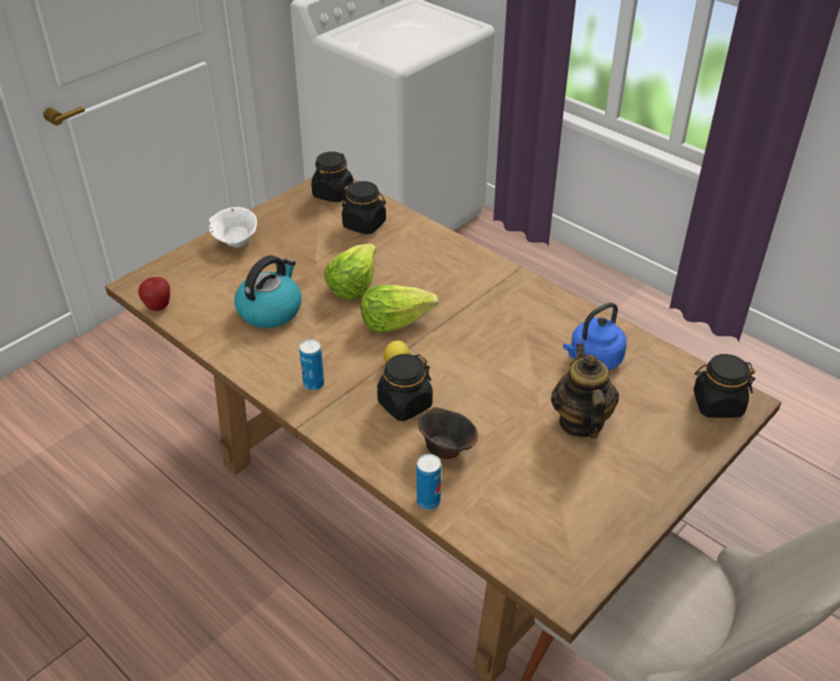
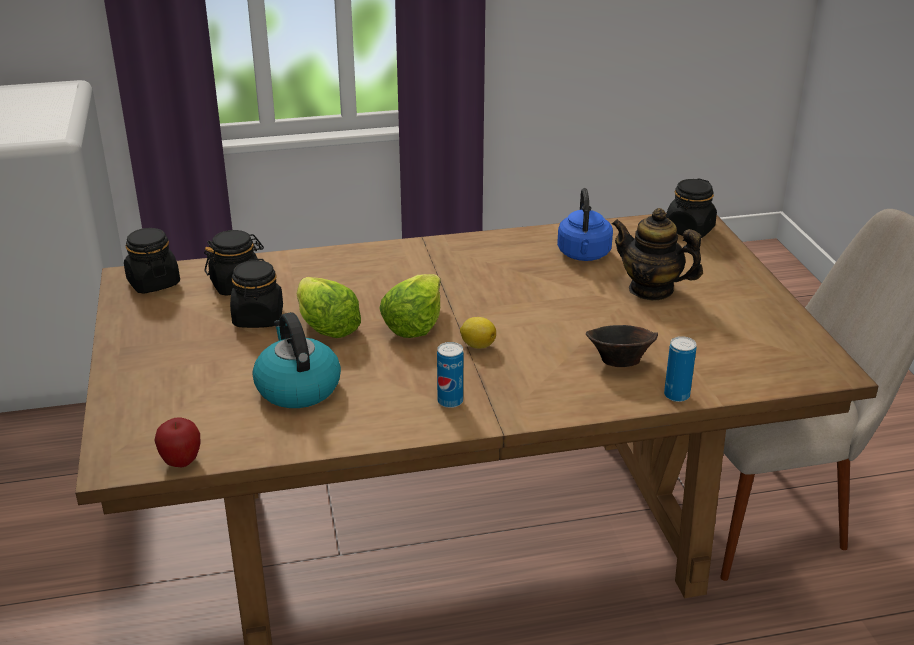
camera: 55 degrees left, 10 degrees down
(236, 242) = (143, 369): white bowl -> none
(404, 404) = (538, 361): black jar -> black jar (258, 318)

